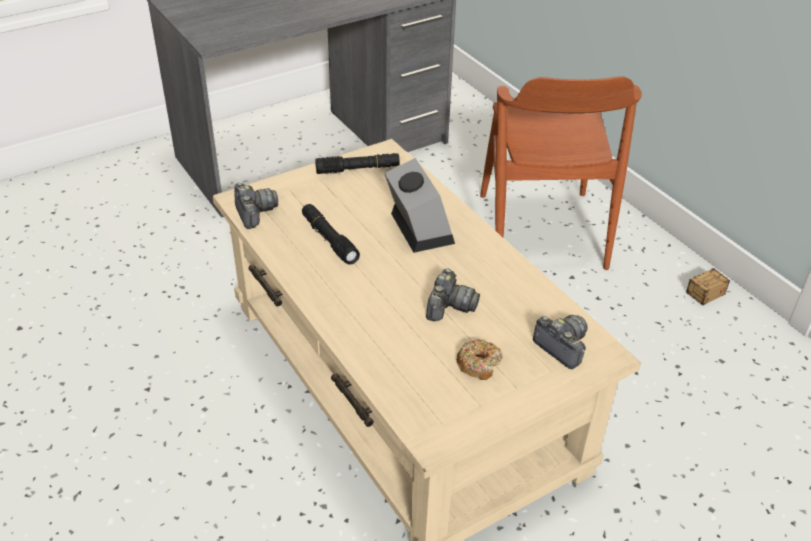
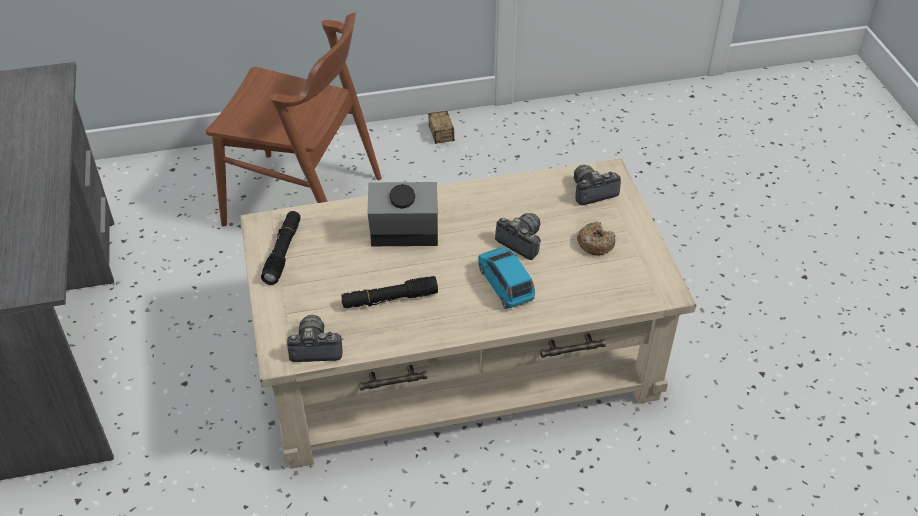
camera: 70 degrees left, 5 degrees up
(382, 308) = (505, 284): none -> blue toy car

